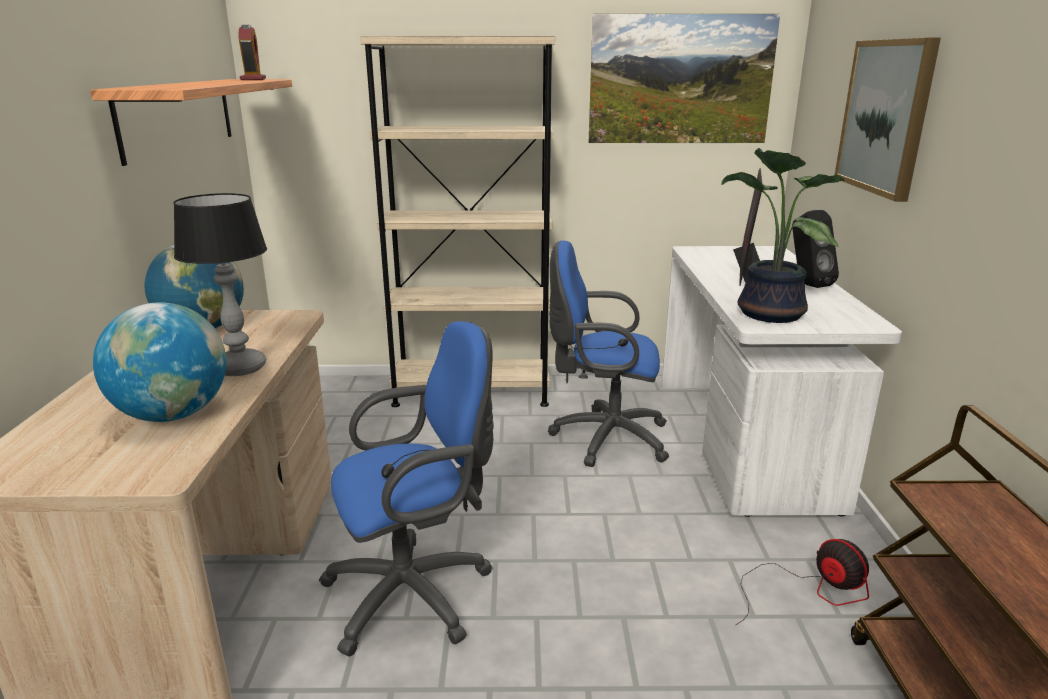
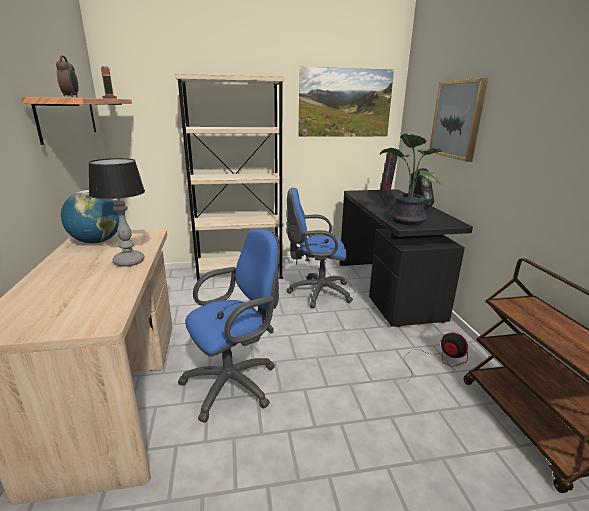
camera: 10 degrees left, 0 degrees up
(171, 86) = (71, 97): none -> alarm clock
(173, 415) = (97, 290): globe -> none
(745, 442) = (388, 289): white desk -> black desk

